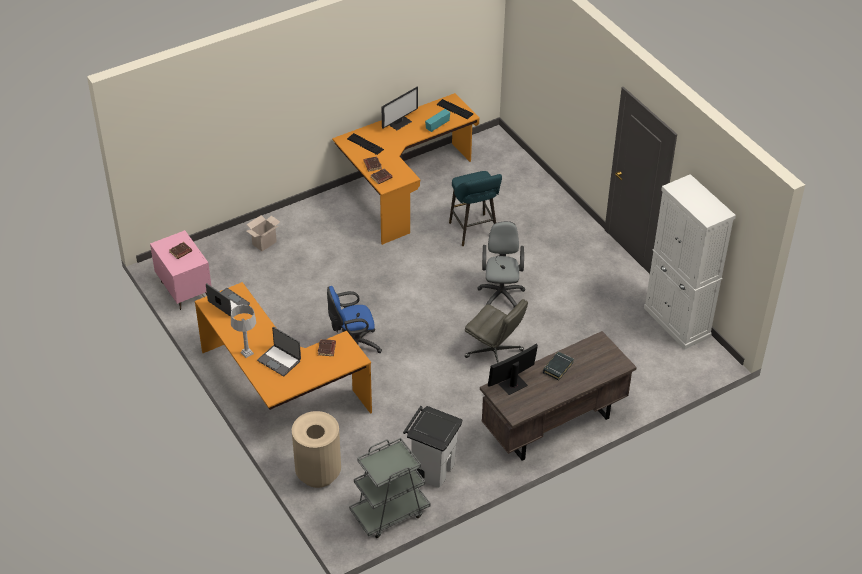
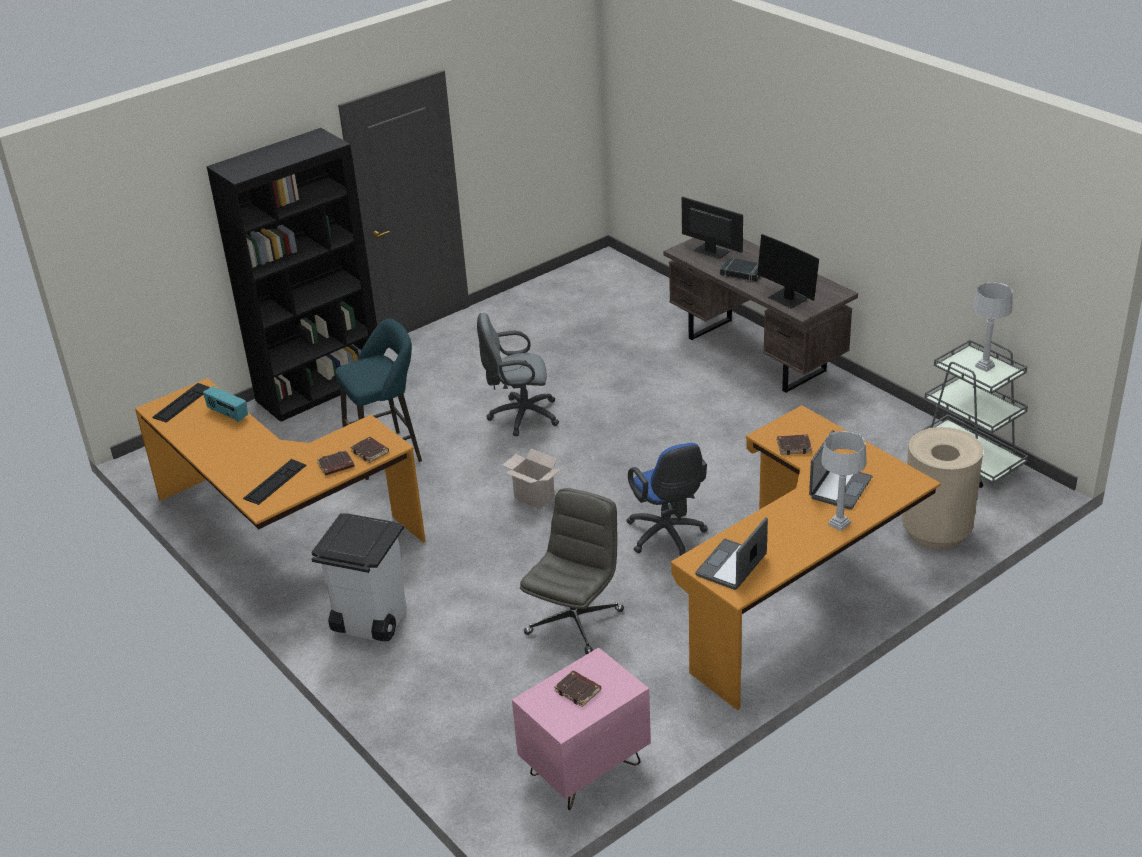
camera: 95 degrees left, 10 degrees down
(264, 242) = (433, 683): cardboard box -> cardboard box (532, 498)
(390, 467) = (985, 366): none -> grey table lamp
(400, 122) = (215, 453): monitor -> monitor (711, 251)
(432, 469) = (875, 435): white trash can -> white trash can (369, 623)
(495, 354) = (644, 409): grey office chair -> grey office chair (574, 621)
(556, 204) = (321, 388): none -> black bookcase
(677, 322) = (548, 286): white cabinet -> none

